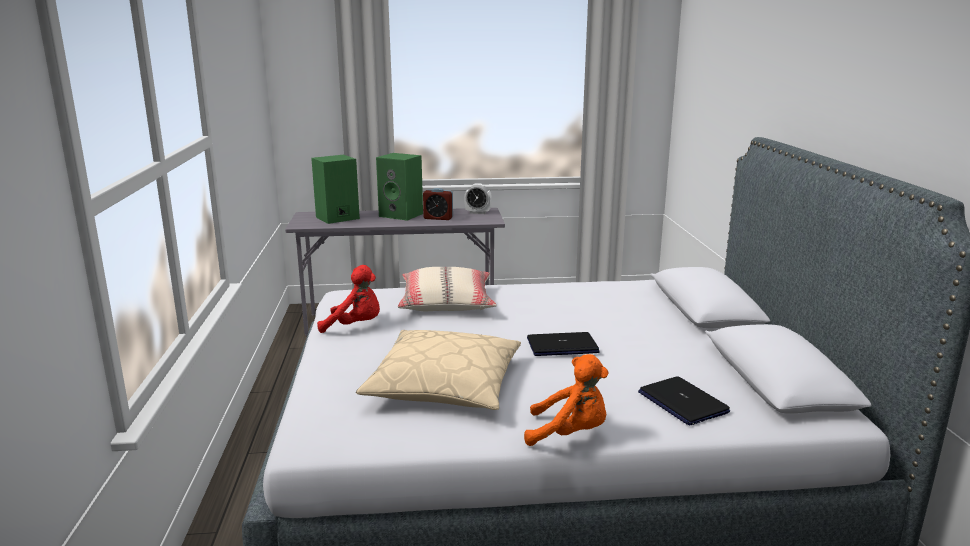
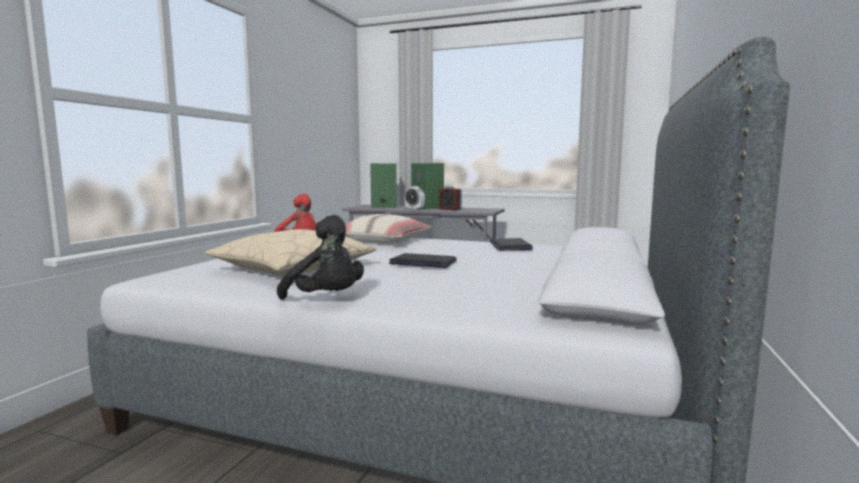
camera: 25 degrees right, 10 degrees down
(477, 212) = (484, 209): alarm clock -> alarm clock (414, 209)
(570, 434) = (326, 299): orange plush toy -> black plush toy
(682, 402) = (464, 298): laptop -> laptop (510, 246)

